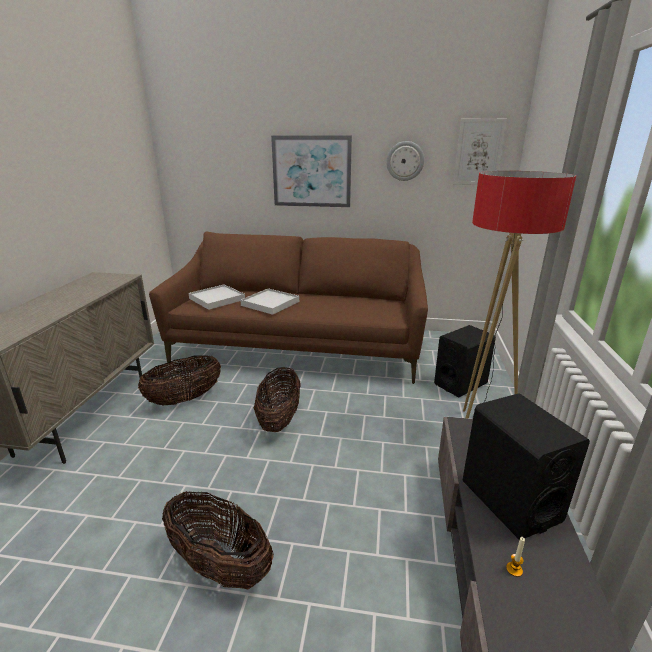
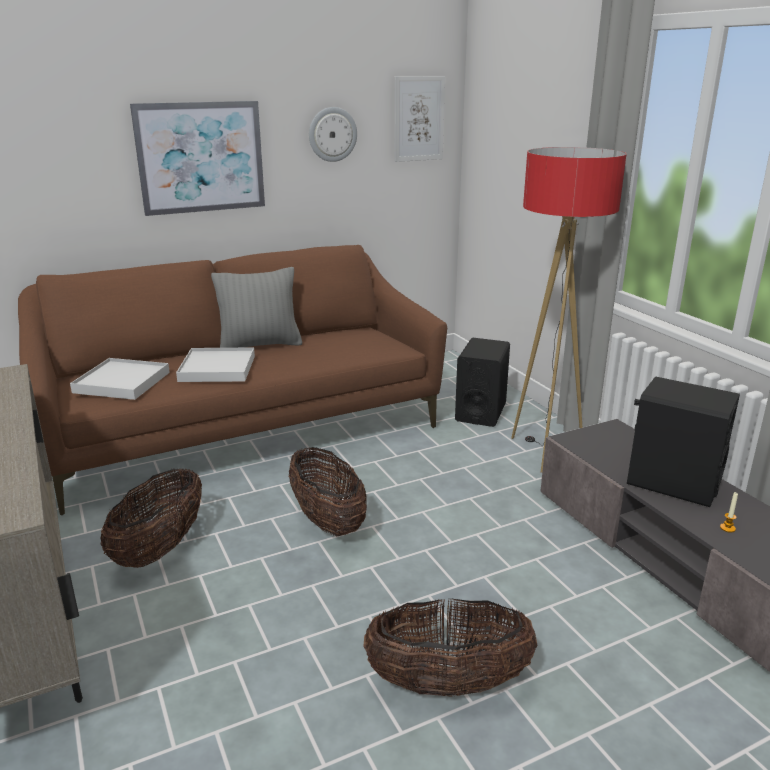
camera: 35 degrees left, 0 degrees up
(313, 296) = (260, 345): none -> grey pillow

